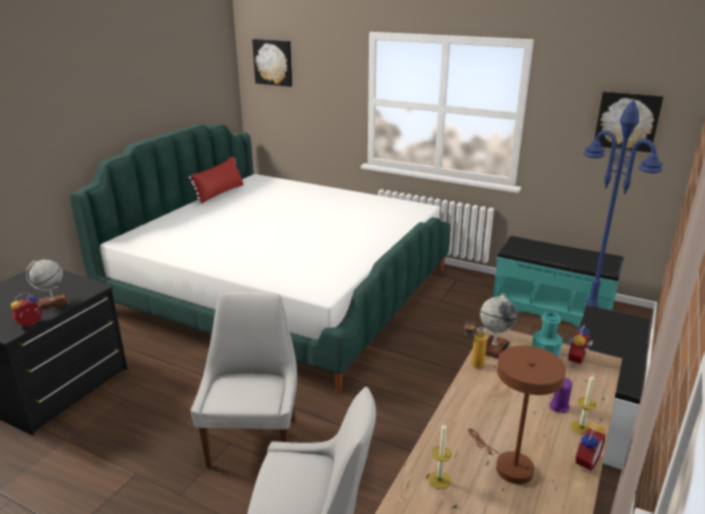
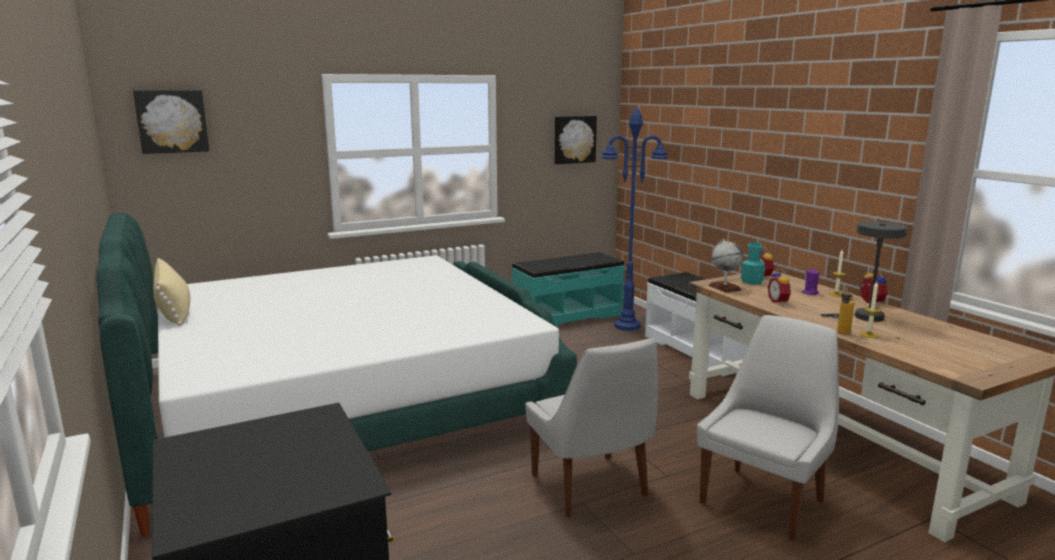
camera: 55 degrees left, 10 degrees down
(30, 324) = (362, 467): alarm clock -> alarm clock (779, 302)
(53, 303) = (321, 445): globe -> none
(220, 193) = (174, 311): red pillow -> beige pillow
(254, 439) = (591, 488): white chair -> white chair turned 150 degrees counterclockwise
(472, 365) = (740, 297): bottle -> bottle (842, 334)
(508, 466) = (864, 317): brown table lamp -> grey table lamp

